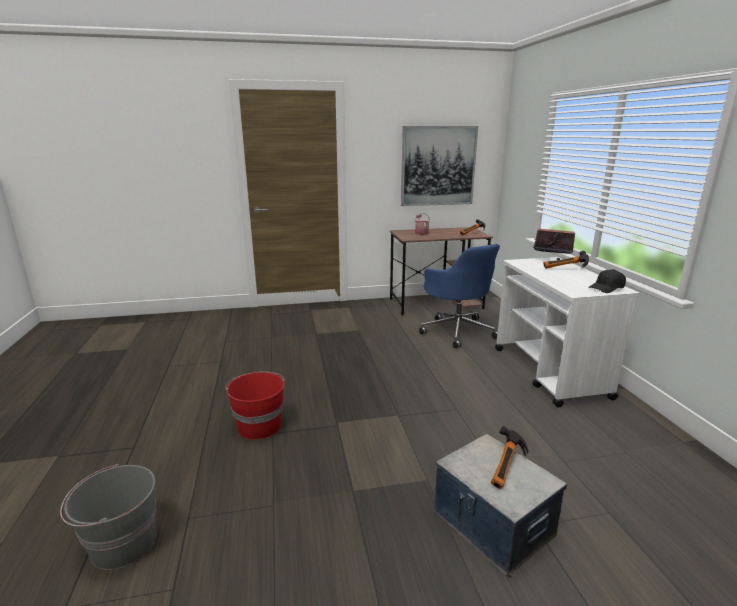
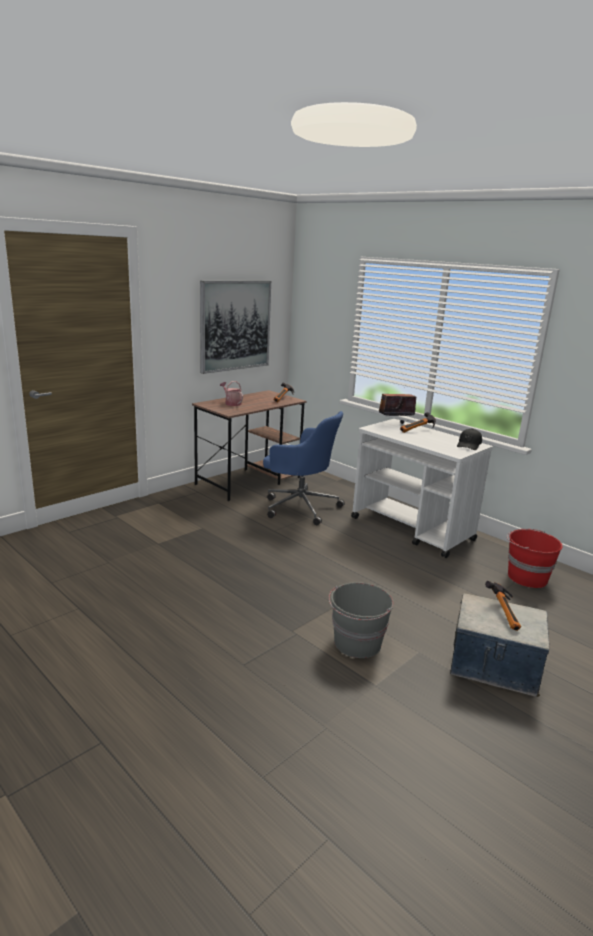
camera: 35 degrees left, 0 degrees up
(122, 544) = (227, 833): grey bucket -> grey bucket (357, 643)
(259, 425) = (220, 662): red bucket -> red bucket (526, 577)

